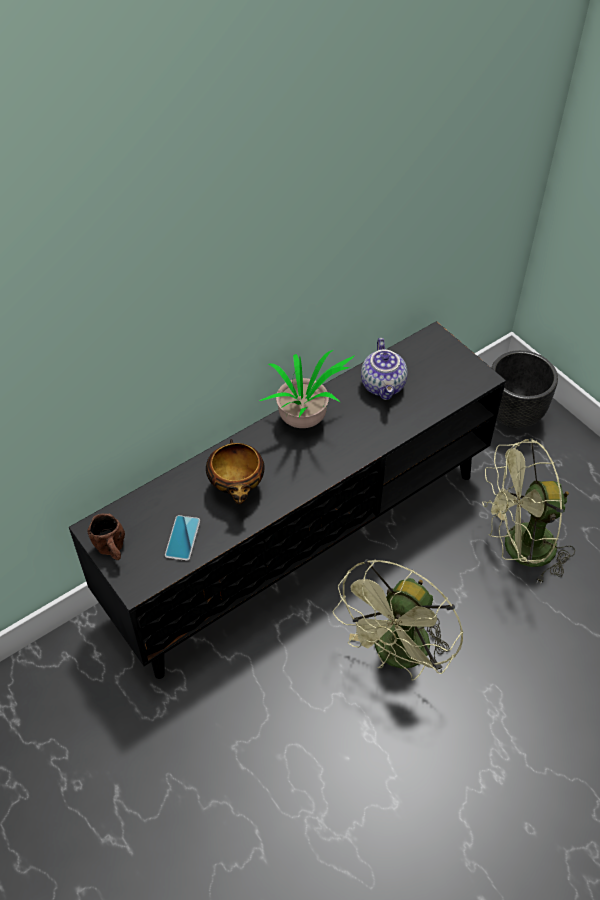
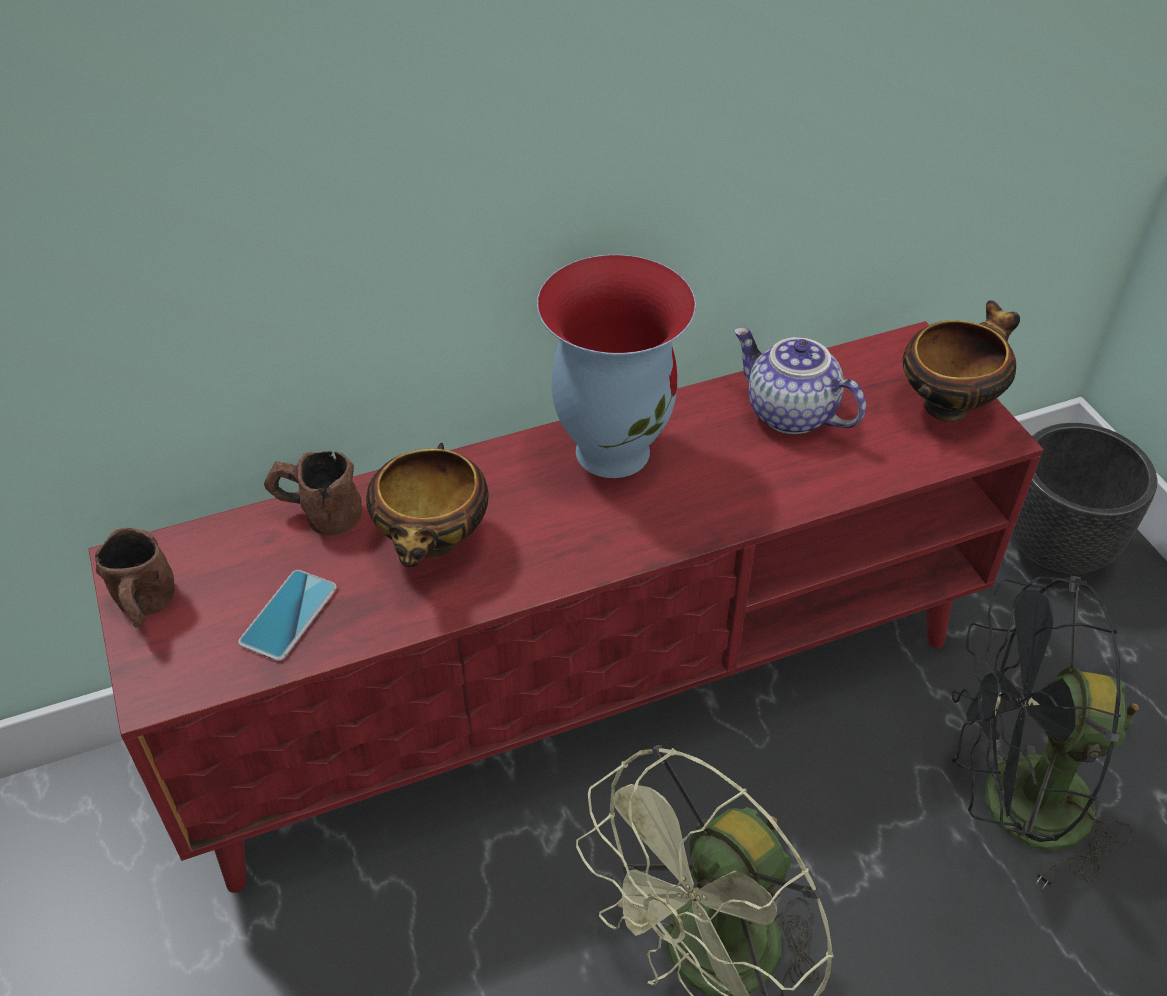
camera: 15 degrees right, 5 degrees down
(174, 486) = (316, 515): none -> brown mug
(300, 539) = (585, 689): black tv stand -> red tv stand
(305, 422) = (612, 449): potted plant -> vase
(384, 386) = (788, 414): teapot -> teapot turned 120 degrees clockwise
(457, 365) = (948, 404): none -> bowl
(518, 549) = (1012, 806): green fan -> black fan

